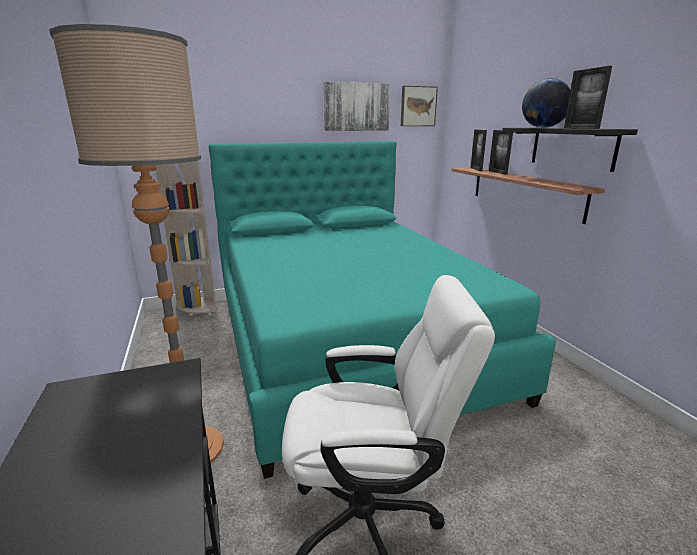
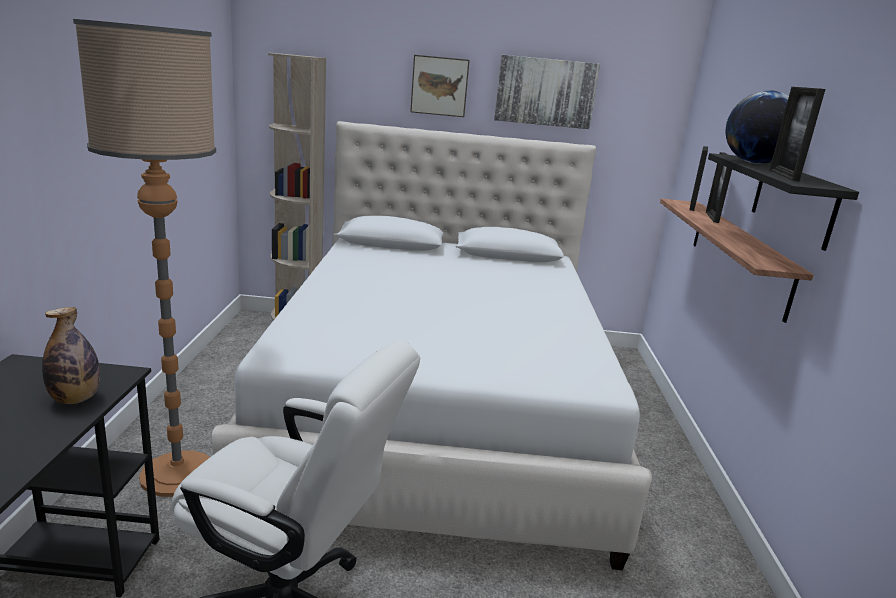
camera: 20 degrees right, 0 degrees up
(162, 403) = (75, 399): none -> bottle
(349, 342) = (438, 410): turquoise bed -> white bed
(417, 106) = (642, 99): picture -> picture (439, 86)

